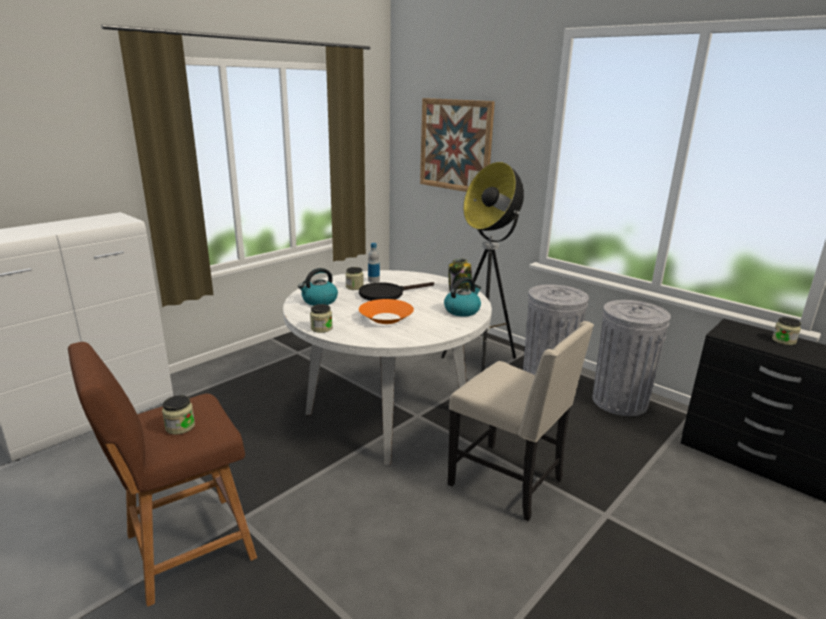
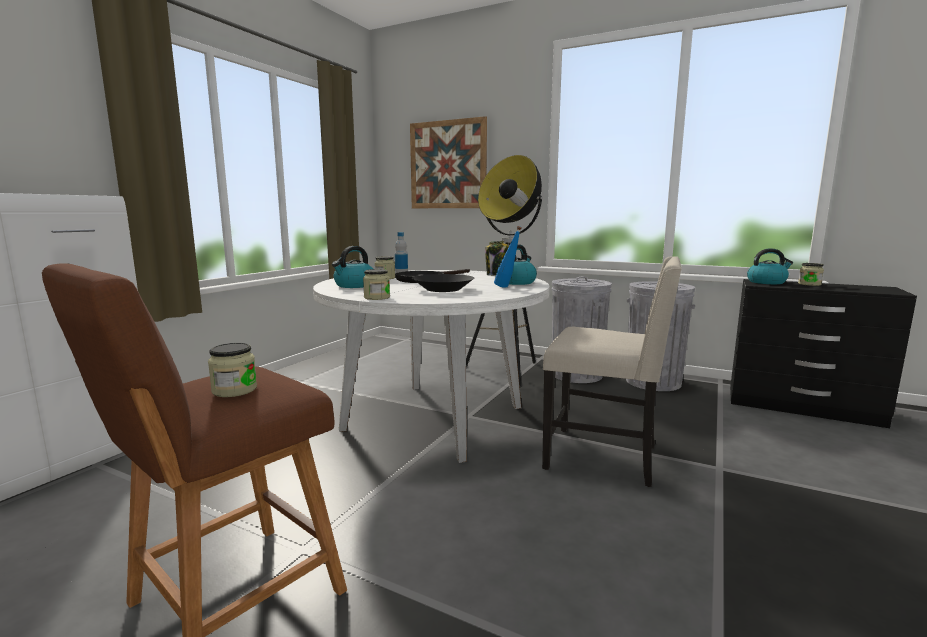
camera: 15 degrees left, 10 degrees down
(386, 318) = (443, 289): orange bowl -> black bowl
(444, 321) = (507, 287): none -> blue bottle
(739, 330) = (767, 282): none -> kettle

